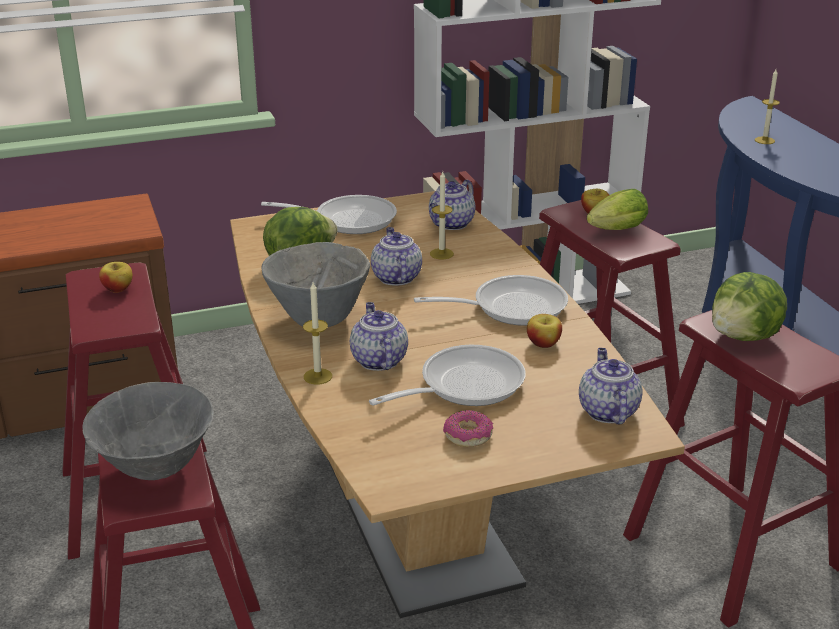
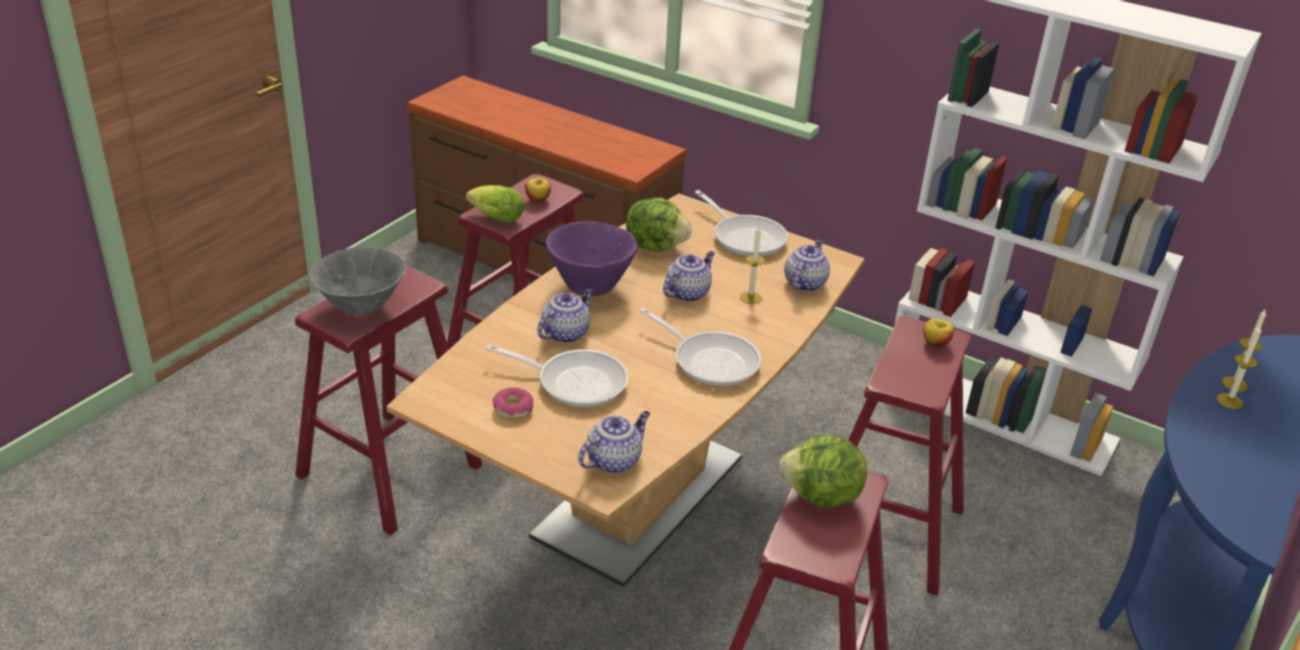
camera: 50 degrees right, 5 degrees up
(318, 318) = (590, 286): grey bowl -> purple bowl
(318, 376) = (518, 318): candle -> candle (1229, 401)
(451, 224) = (804, 283): teapot -> teapot turned 120 degrees clockwise
(543, 343) = (675, 395): apple -> none
(614, 231) = (917, 365): lettuce -> lettuce (494, 218)

